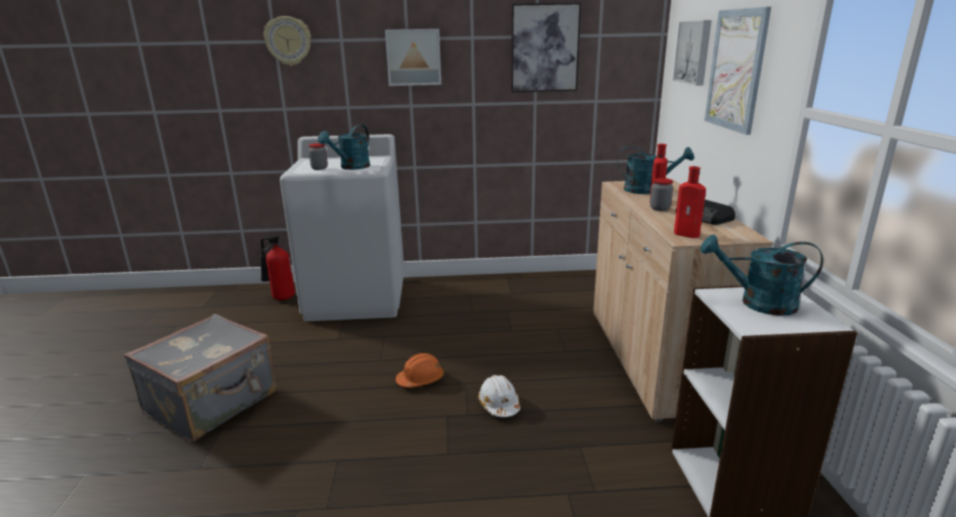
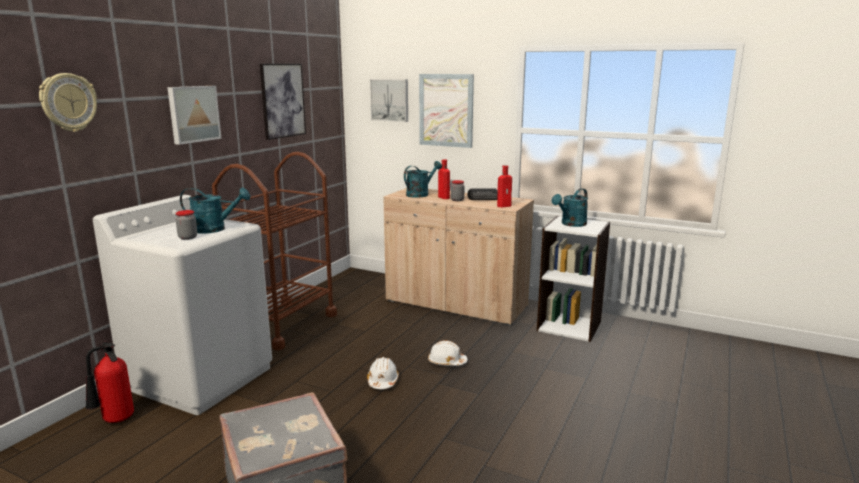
camera: 60 degrees left, 5 degrees down
(351, 167) = (215, 229): turquoise watering can -> turquoise watering can turned 60 degrees counterclockwise
(420, 379) = (382, 381): orange hard hat -> white hard hat
(475, 290) = (282, 324): none -> brown cart

